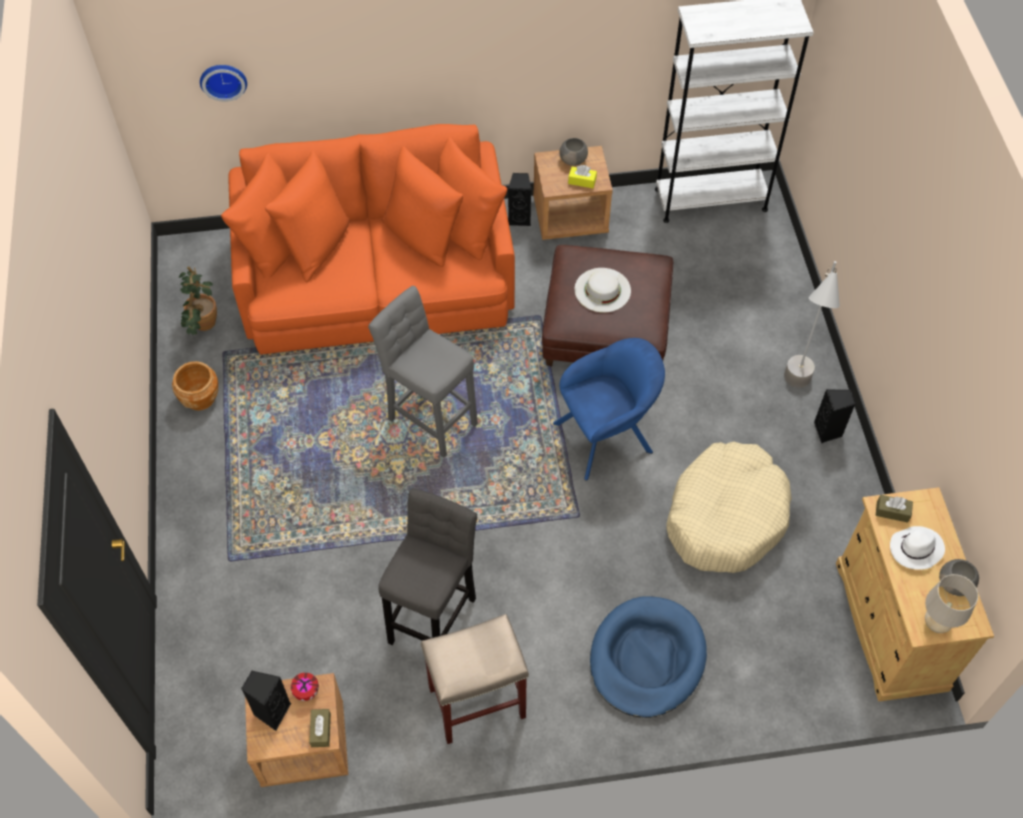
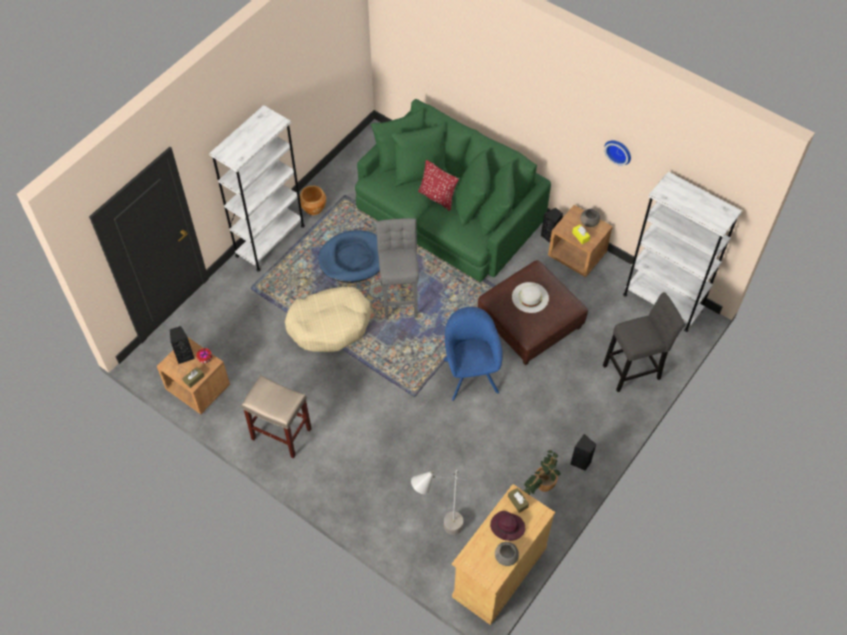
camera: 45 degrees right, 0 degrees up
(187, 481) = (270, 240): none -> white bookcase
(202, 327) = (348, 176): potted plant -> potted plant (540, 486)
(223, 79) = (424, 58): wall clock -> wall clock (619, 151)
(374, 256) = (437, 197): none -> red pillow
(377, 278) = (449, 213): orange sofa -> green sofa
(434, 615) = (305, 383): grey stool -> grey stool (634, 370)
(607, 436) = (470, 372): blue armchair -> blue armchair turned 120 degrees counterclockwise
(646, 658) = (371, 482): blue dog bed -> blue dog bed (353, 258)
(725, 516) = (481, 455): beige dog bed -> beige dog bed (330, 324)
(792, 394) = (584, 430): grey floor lamp -> grey floor lamp (438, 532)
(915, 549) = (507, 527): white hat -> purple hat
(936, 624) = (474, 564): beige table lamp -> none

